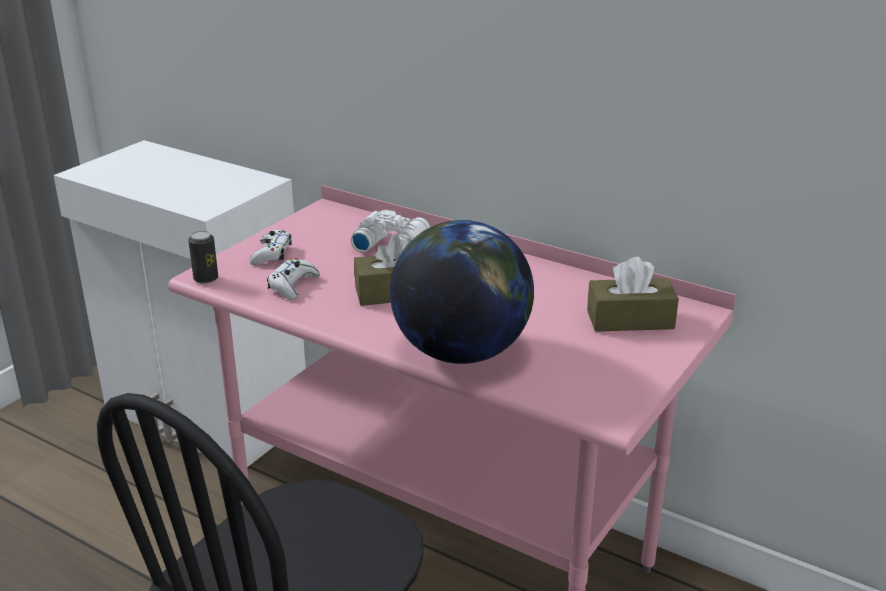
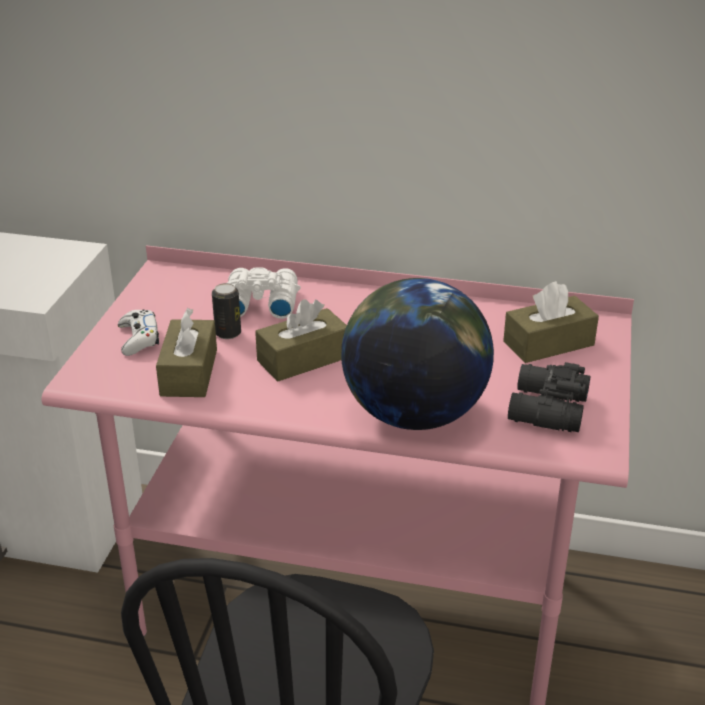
camera: 20 degrees left, 5 degrees up
(206, 279) = (85, 383): can -> can (228, 333)
(293, 286) = (189, 372): white game controller -> brown tissue box
(586, 372) = (545, 410): none -> black binoculars

